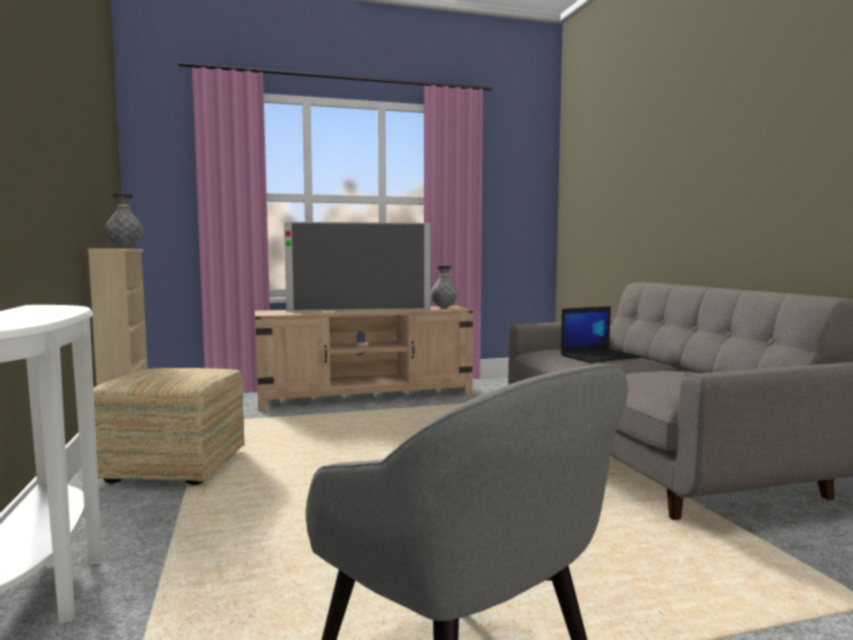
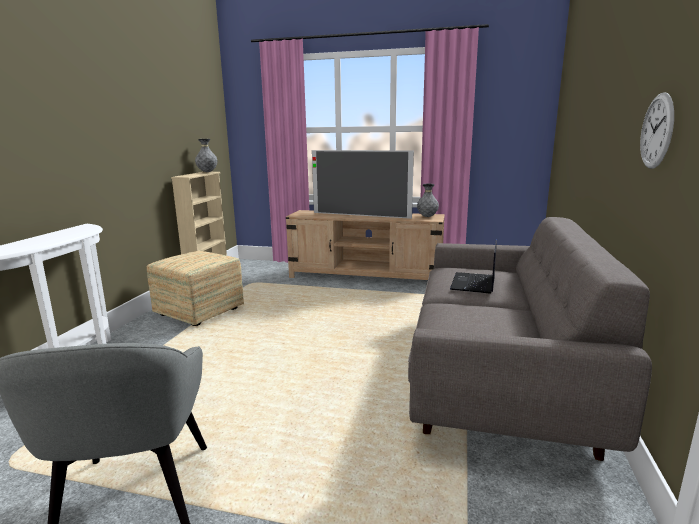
camera: 30 degrees right, 10 degrees up
(600, 356) = (474, 283): laptop -> laptop turned 105 degrees clockwise
(810, 169) = (657, 131): none -> wall clock

